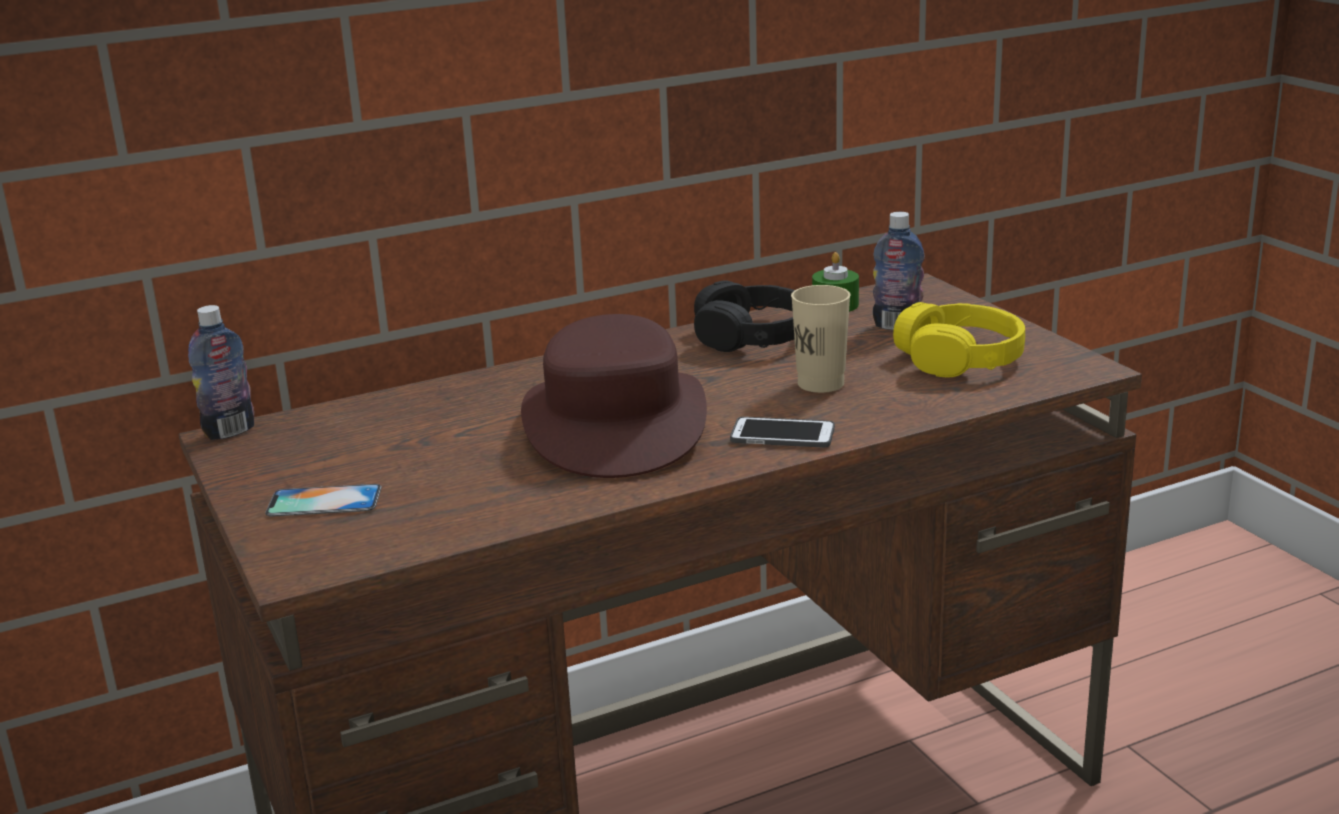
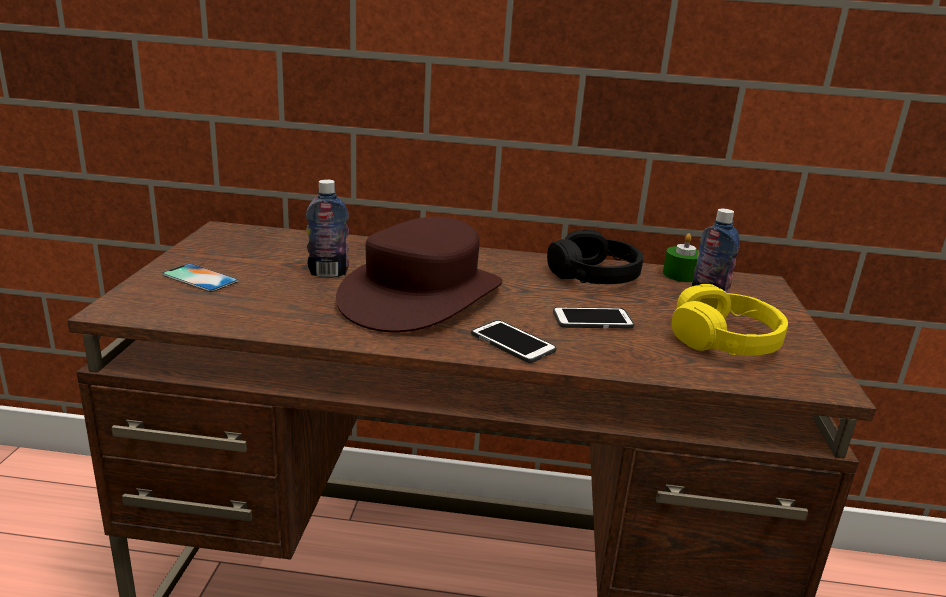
camera: 30 degrees right, 0 degrees up
(229, 431) = (230, 227): bottle -> bottle (328, 273)
(820, 384) = (592, 320): beige cup -> phone

